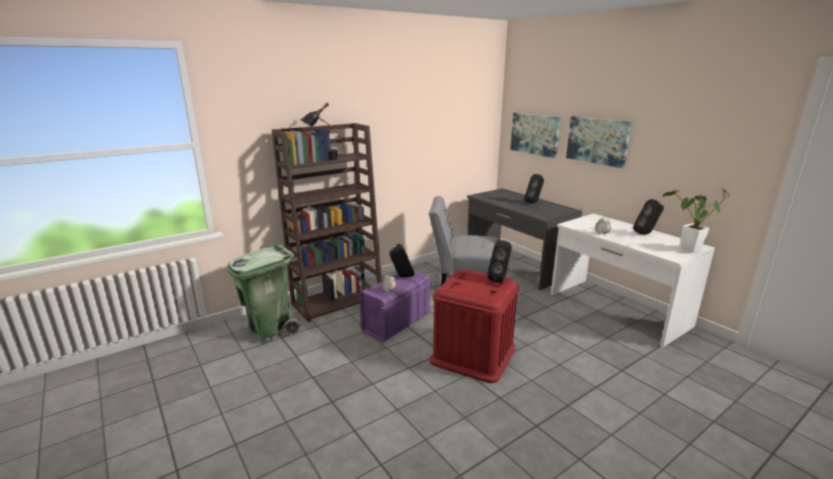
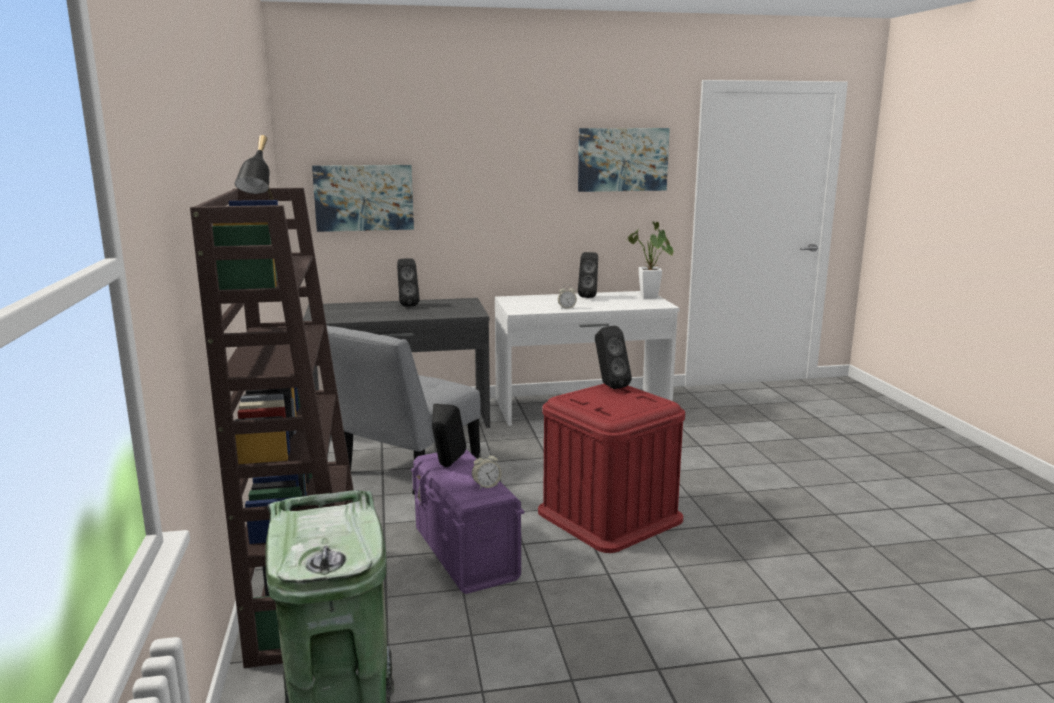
camera: 65 degrees left, 5 degrees down
(597, 141) = (481, 192): picture -> picture (622, 159)

